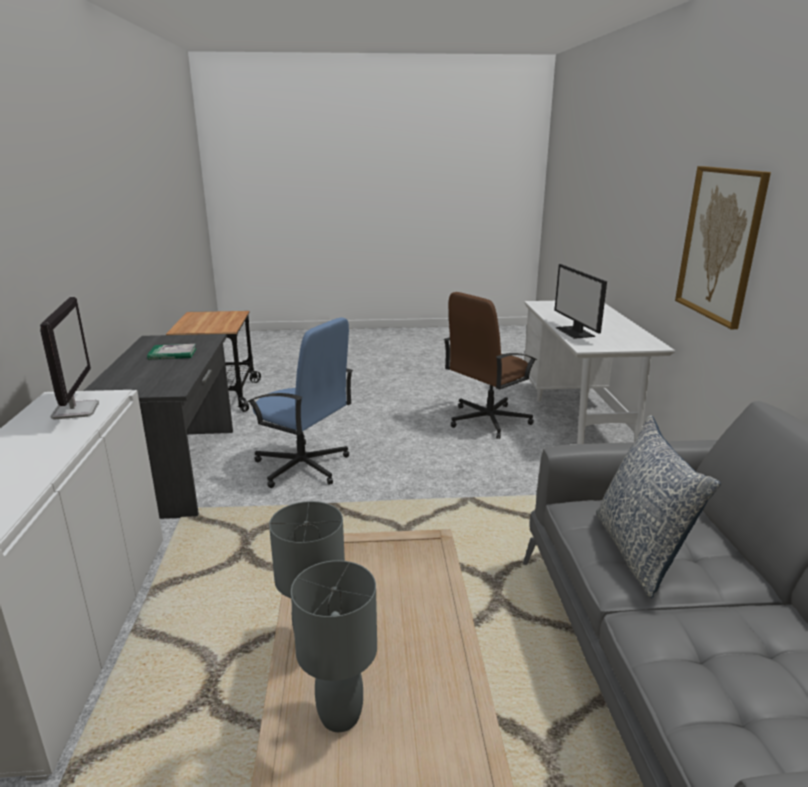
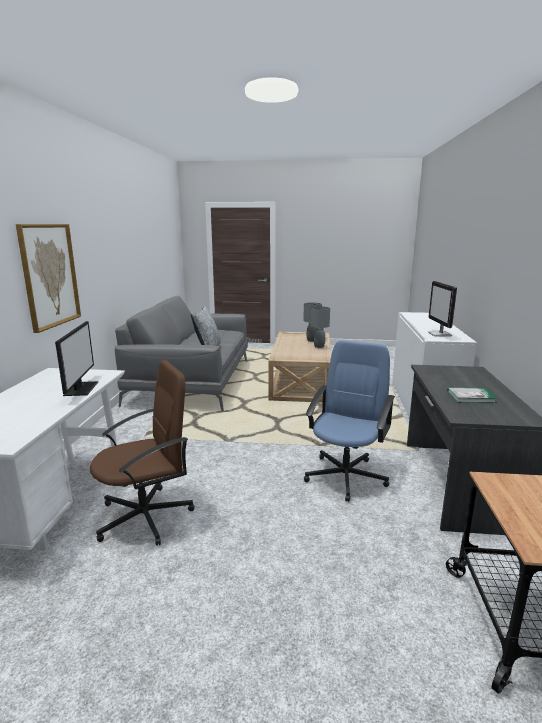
camera: 170 degrees left, 5 degrees down
(303, 467) = (346, 476): blue office chair -> blue office chair turned 75 degrees clockwise

